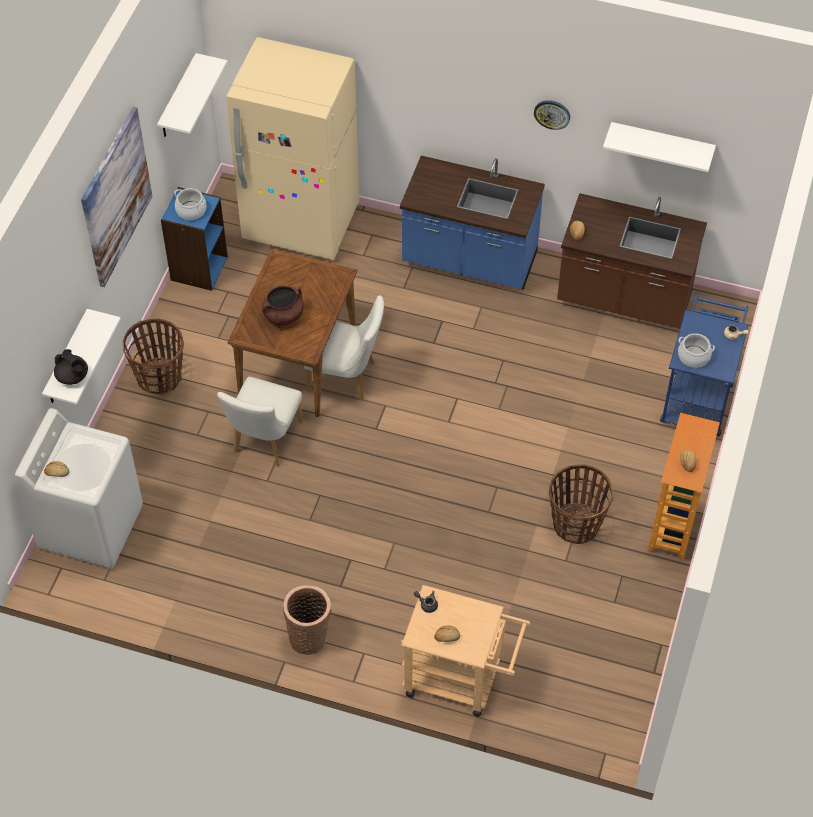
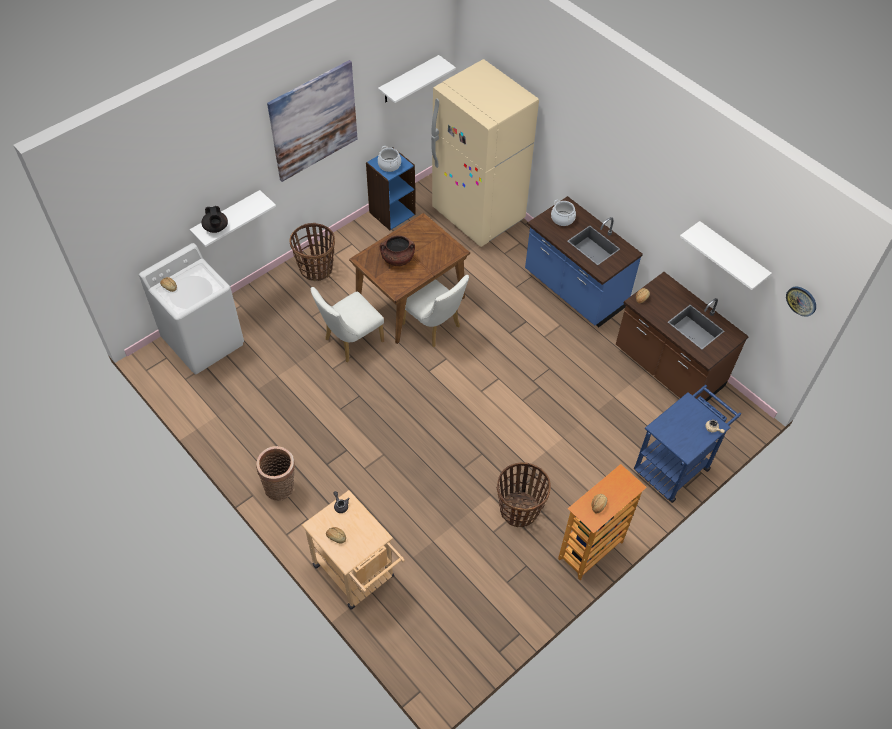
camera: 30 degrees right, 0 degrees up
(552, 114) = (659, 197): wall clock -> wall clock (801, 300)
(693, 356) = (669, 429): cooking pot -> cooking pot (562, 218)

